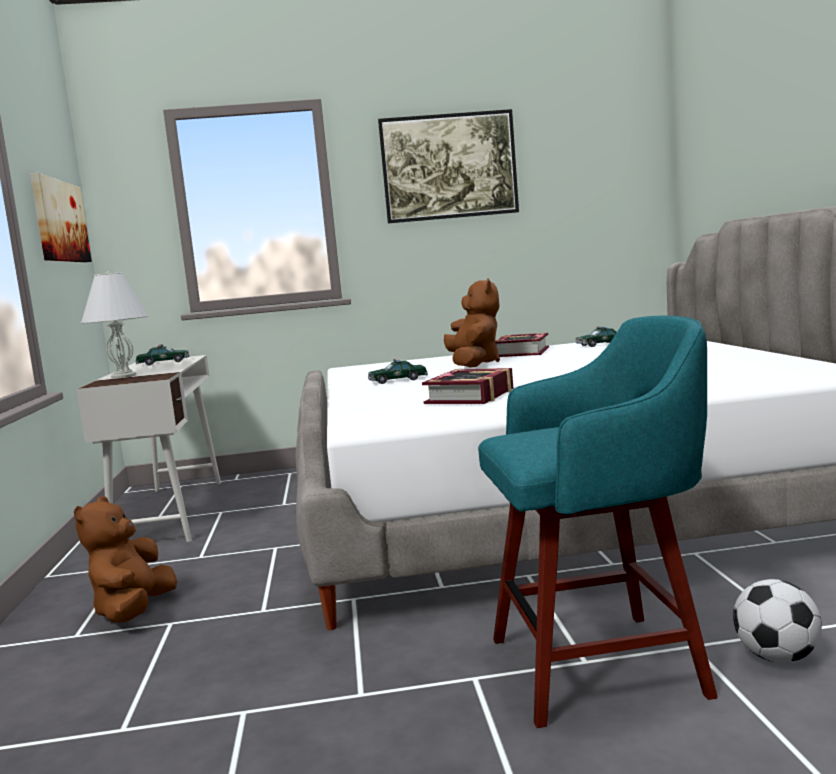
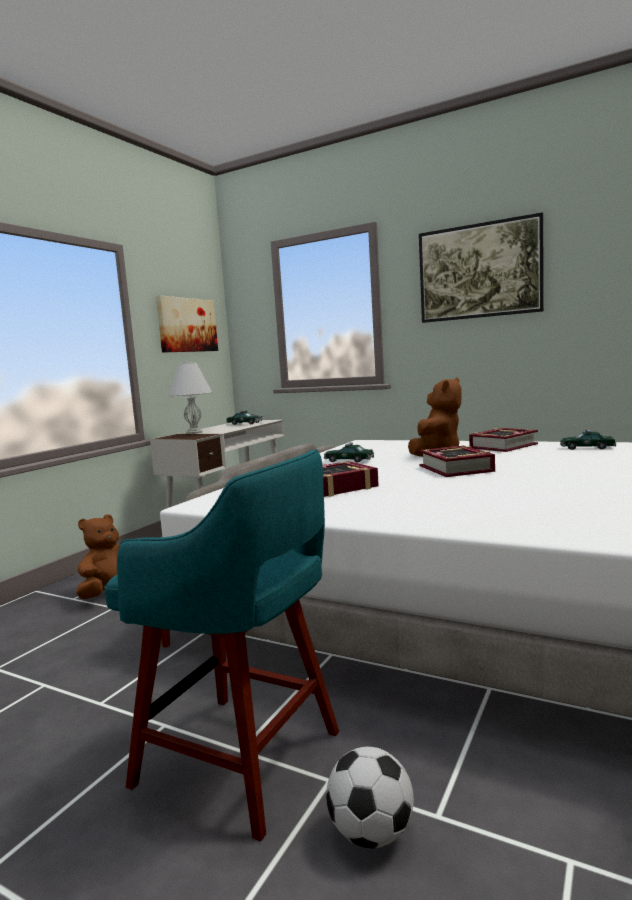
camera: 35 degrees right, 0 degrees up
(539, 369) = (456, 469): none -> book

